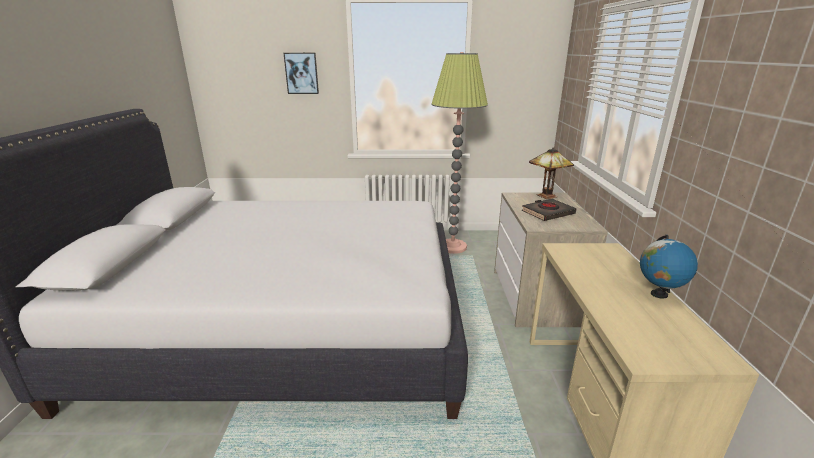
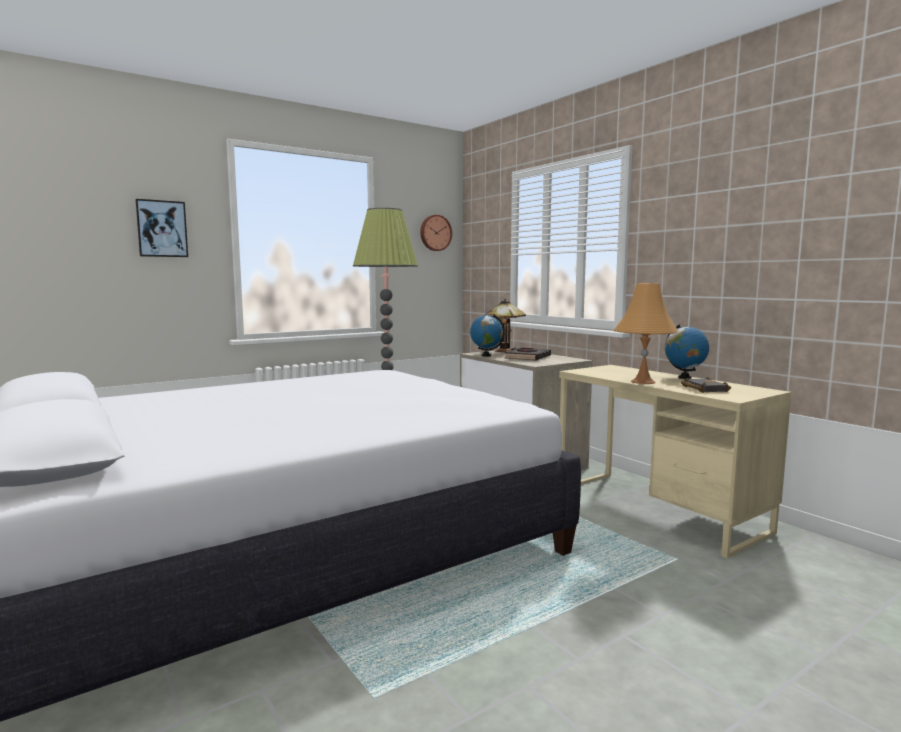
camera: 35 degrees left, 15 degrees down
(517, 201) = (486, 355): none -> globe
(533, 65) = (435, 233): none -> wall clock
(592, 289) = (643, 382): none -> orange table lamp
(638, 326) = (702, 389): none -> black book

